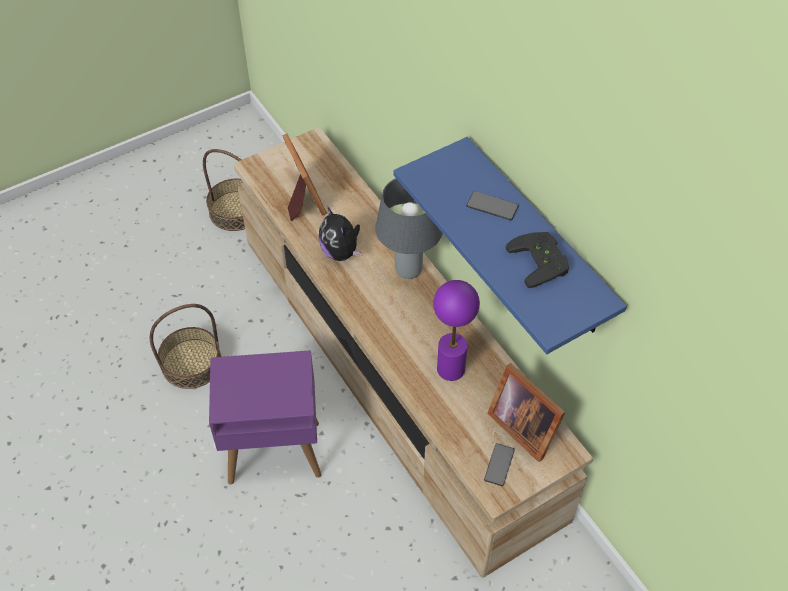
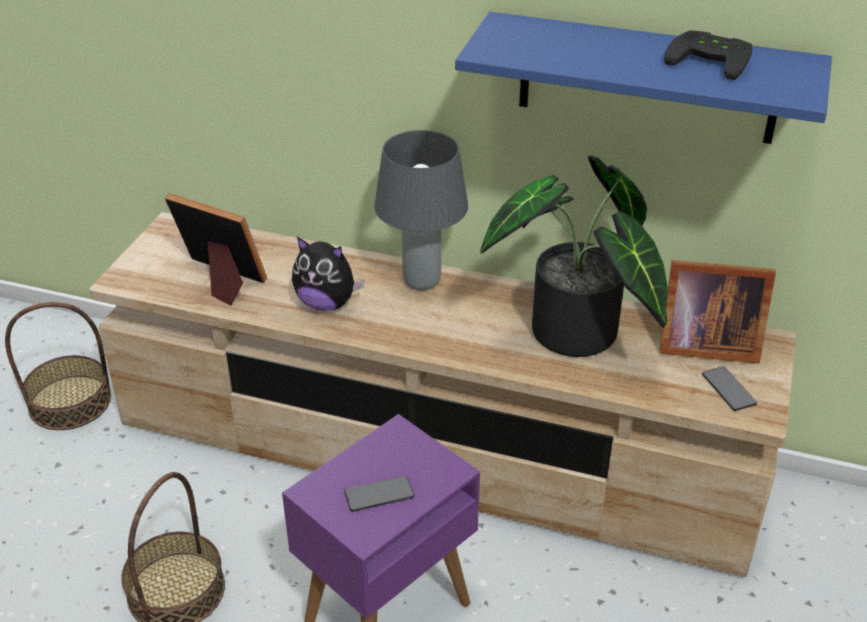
camera: 40 degrees left, 15 degrees down
(451, 369) = (575, 339): purple table lamp -> potted plant
(492, 206) = (599, 44): phone -> phone (379, 494)

